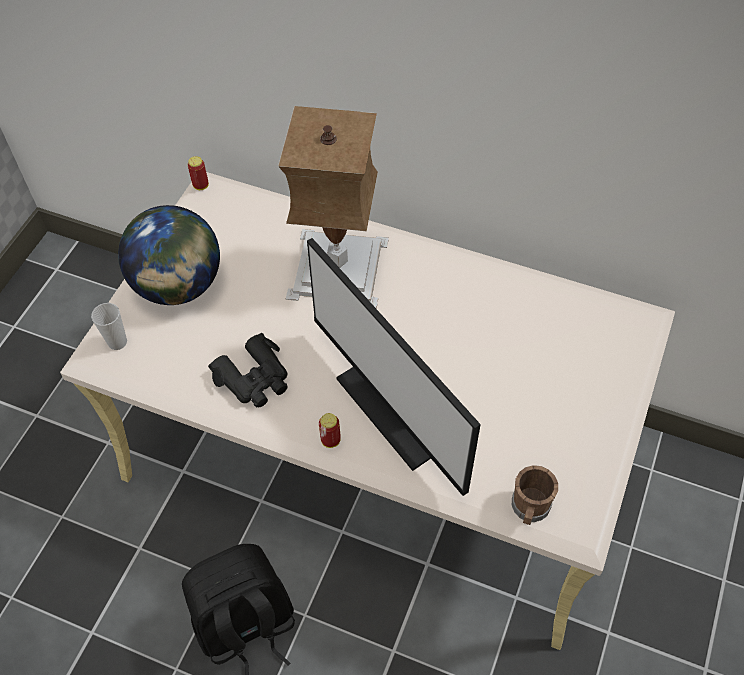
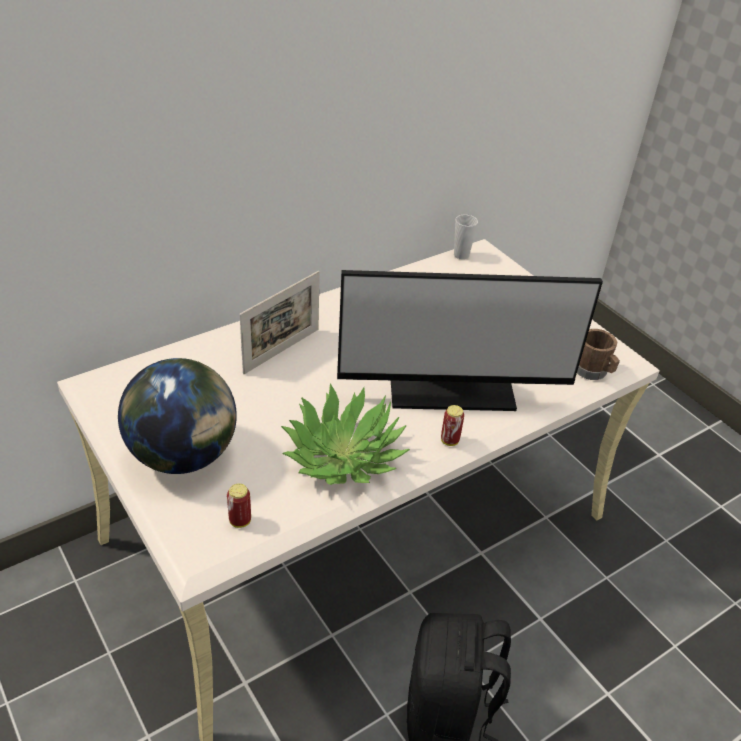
camera: 60 degrees left, 15 degrees down
(117, 342) = (200, 531): cup -> cup (461, 255)
(201, 185) = (83, 385): can -> can (240, 521)
(255, 378) = (343, 455): black binoculars -> potted plant
(340, 266) = (281, 351): table lamp -> picture frame

